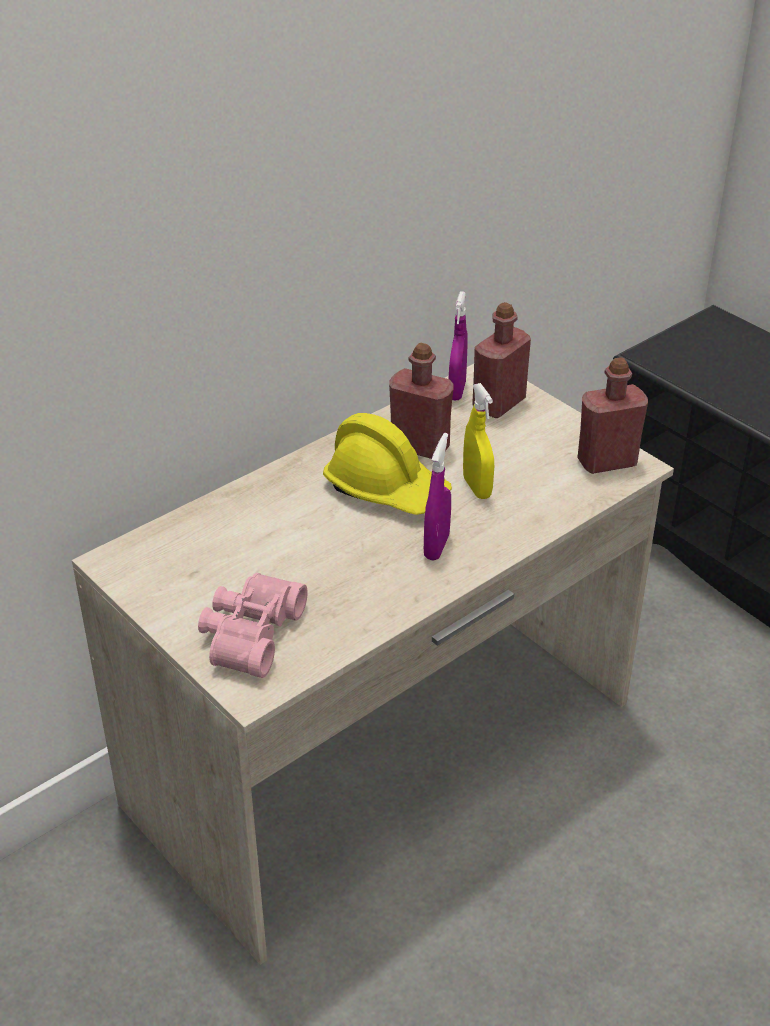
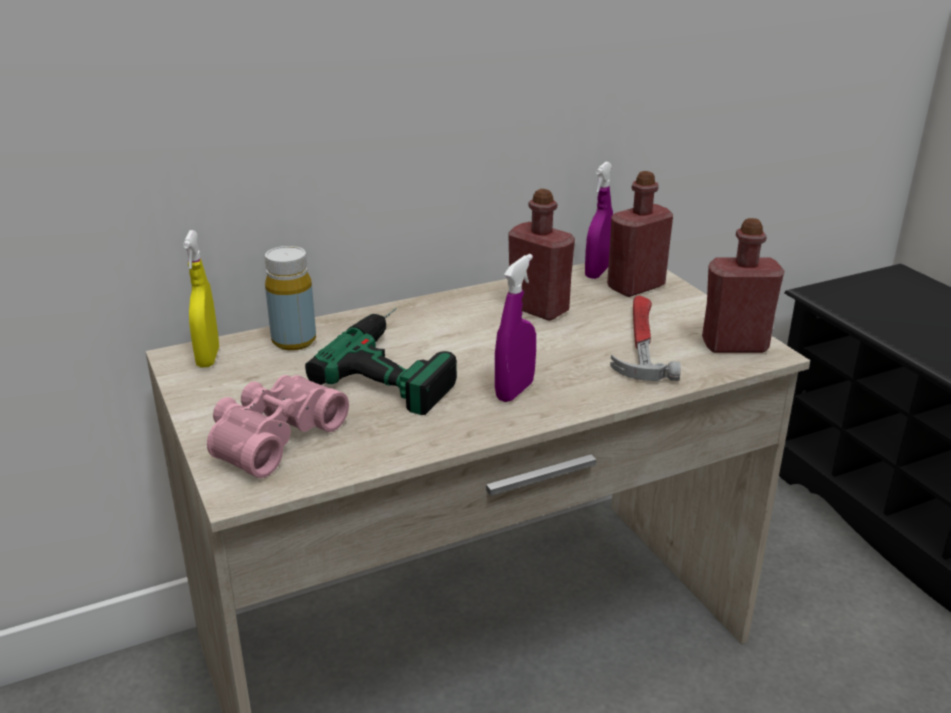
camera: 15 degrees right, 10 degrees down
(209, 524) = (294, 341): none -> yellow bottle
(322, 533) = (401, 363): none -> power drill
(387, 489) = (487, 337): yellow hard hat -> none
(477, 488) = (582, 348): yellow spray bottle -> yellow spray bottle (208, 358)
(525, 472) = (640, 342): none -> hammer

